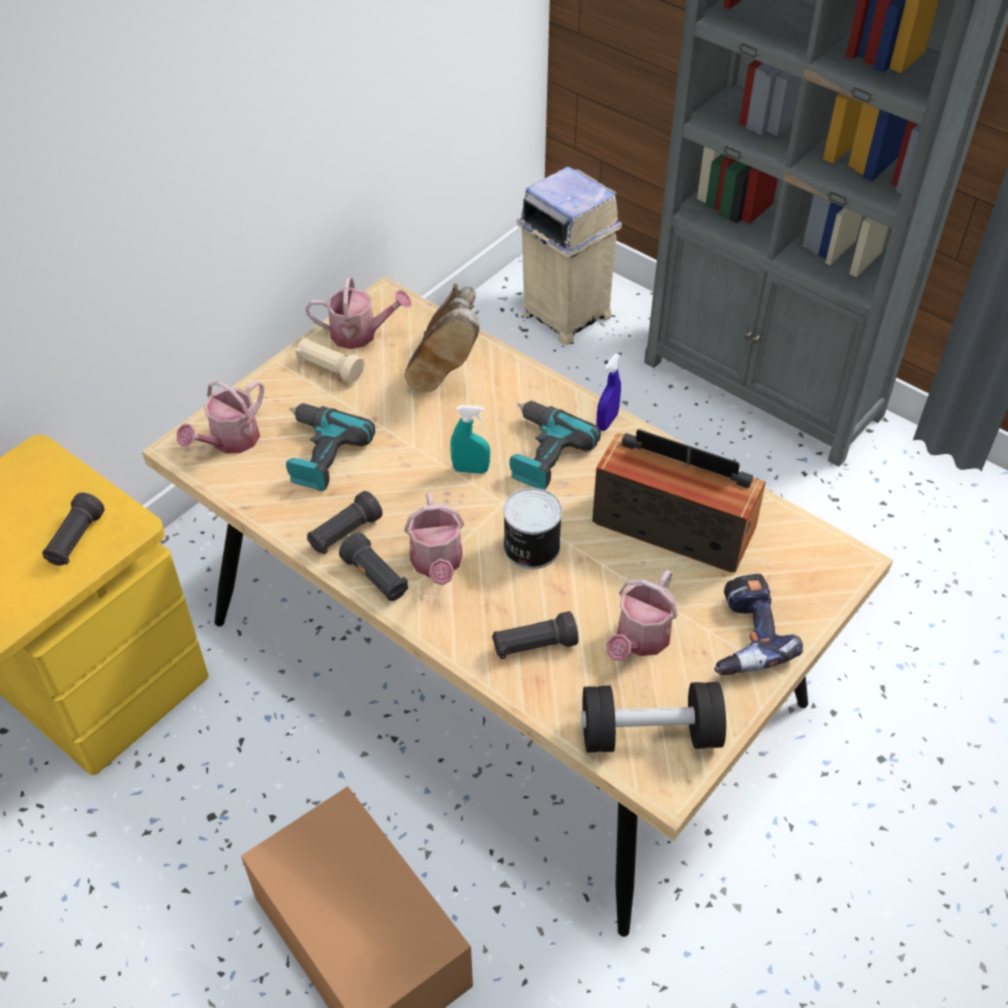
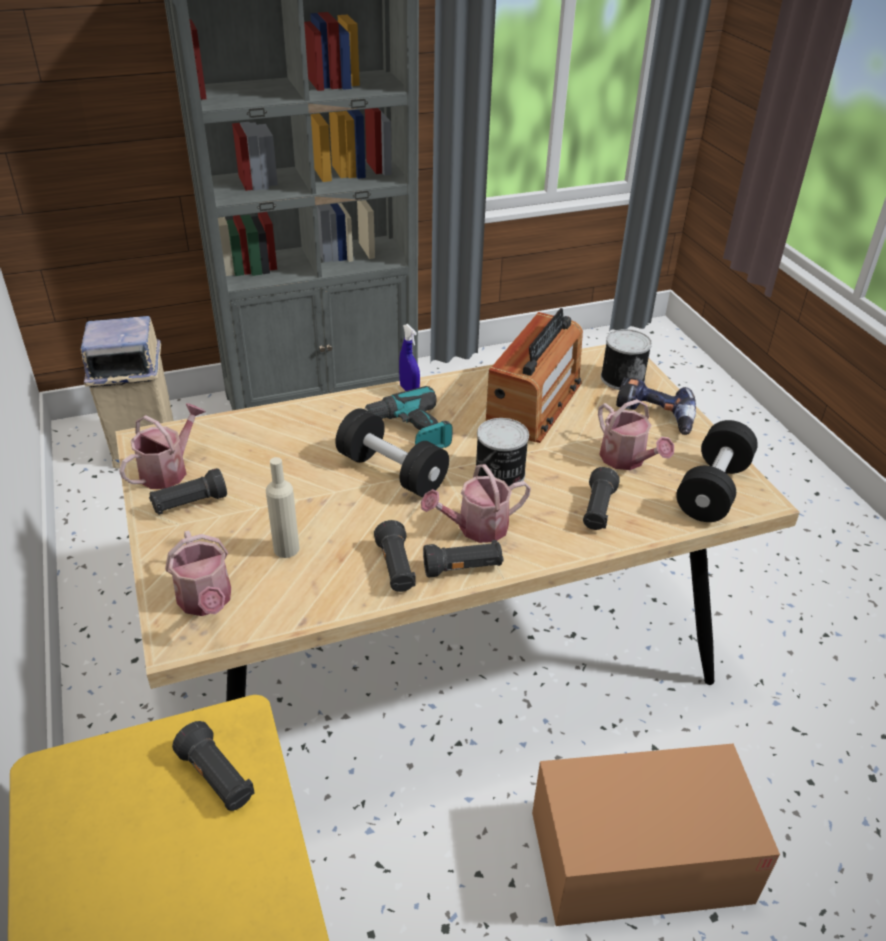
camera: 60 degrees left, 10 degrees down
(319, 454) = (286, 548): power drill -> beige bottle
(330, 369) = (189, 503): beige flashlight -> black flashlight
(437, 564) = (476, 528): watering can -> watering can turned 135 degrees clockwise
(445, 368) = (266, 441): brown boot -> none
(470, 469) = (392, 471): turquoise spray bottle -> black dumbbell
(674, 525) = (534, 403): radio -> radio turned 150 degrees clockwise
(798, 580) = (622, 377): none -> can

